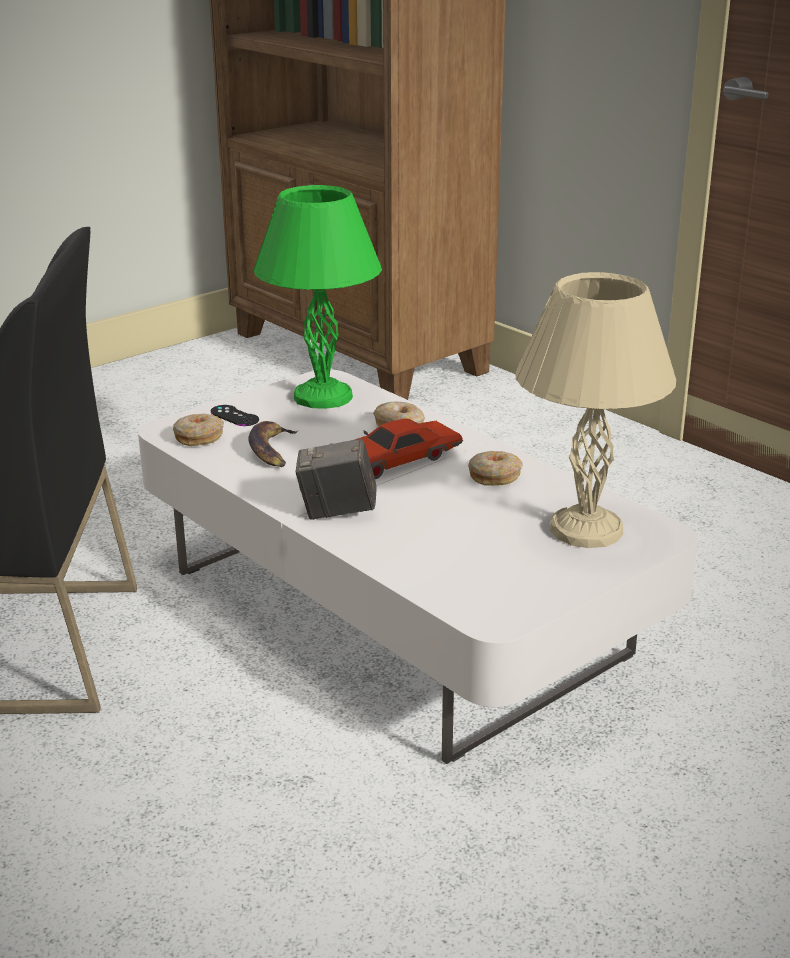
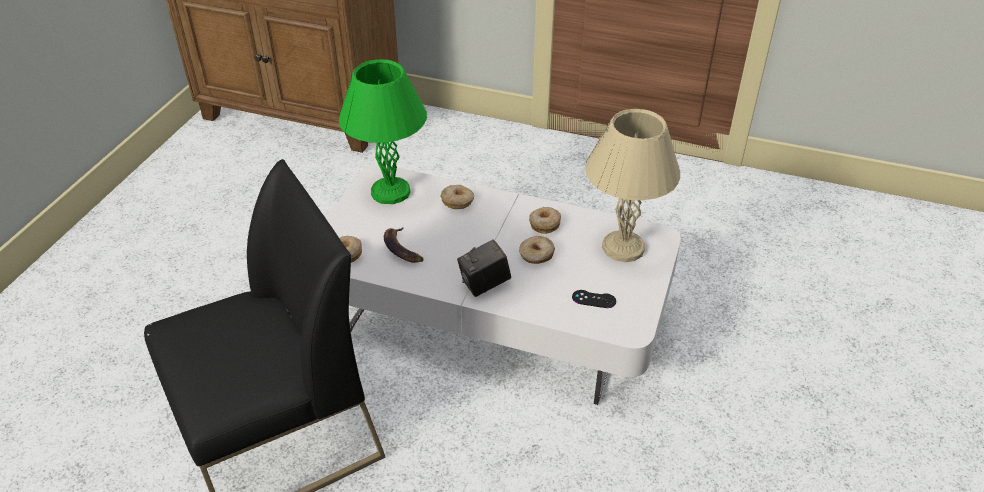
camera: 30 degrees left, 15 degrees up
(234, 416) = (351, 227): black game controller -> black game controller (594, 299)
(398, 460) = (482, 230): red toy car -> none
(445, 503) = (536, 255): none -> donut

